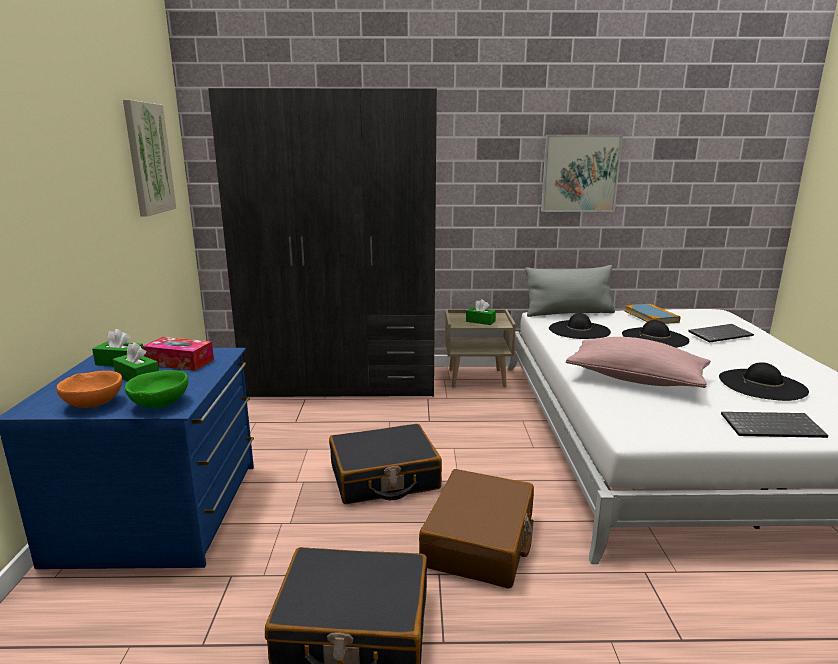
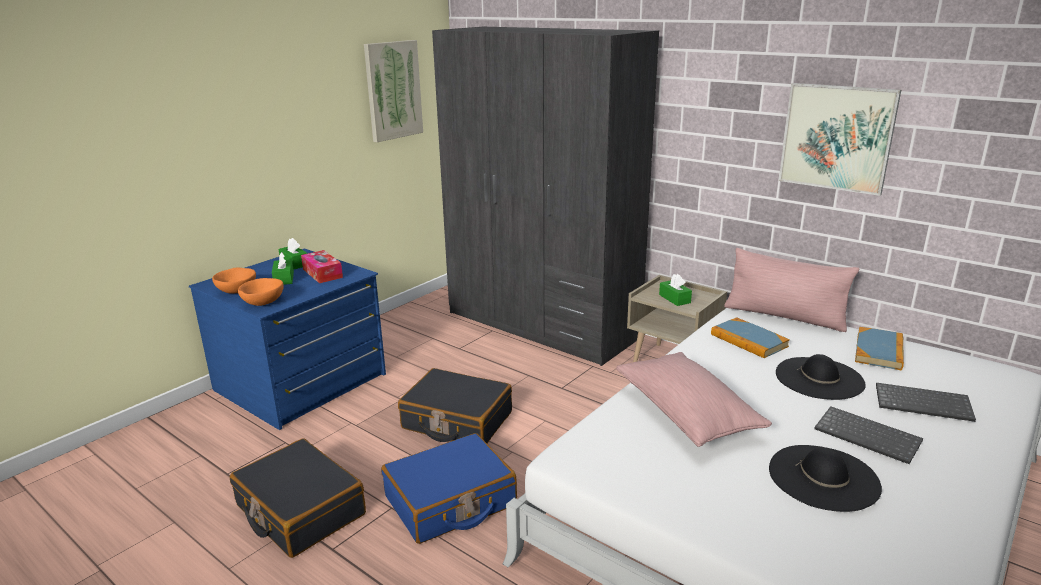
camera: 40 degrees right, 5 degrees up
(160, 403) = (263, 302): green bowl -> orange bowl
(480, 541) = (450, 501): brown suitcase -> blue suitcase
(568, 313) = (784, 316): grey pillow -> pink pillow
(579, 330) = (748, 340): black hat -> book
(772, 426) = (723, 518): keyboard -> keyboard (869, 436)

